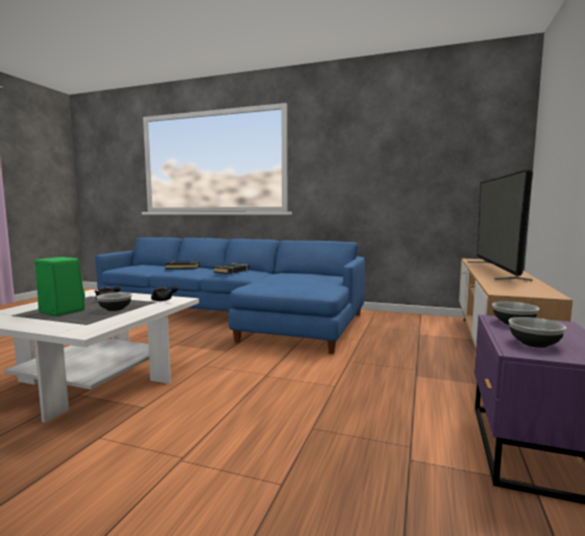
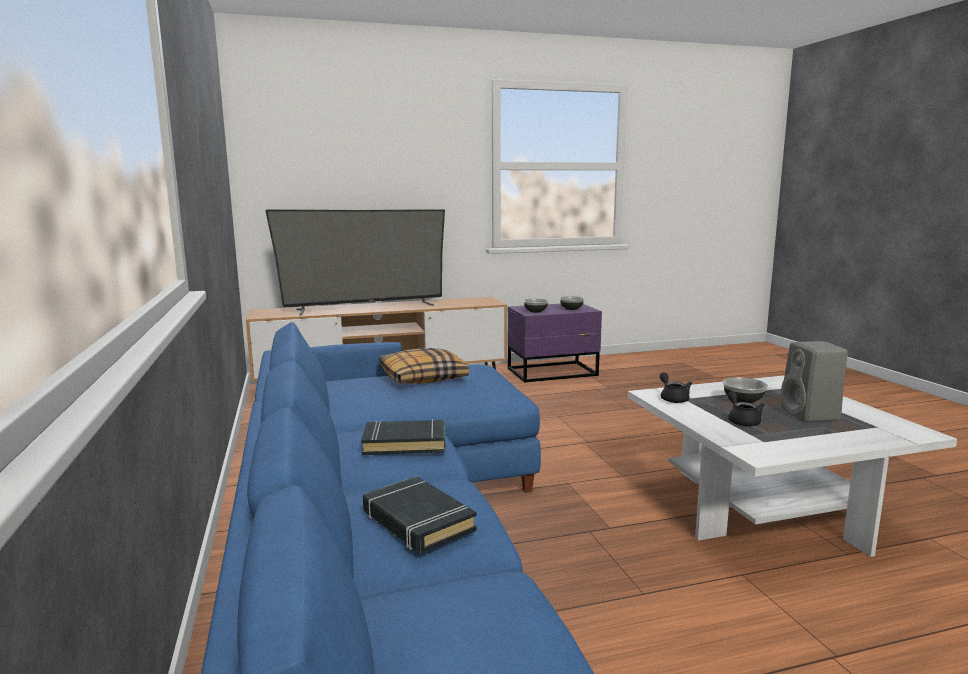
camera: 125 degrees left, 5 degrees up
(60, 311) = (811, 415): green speaker -> grey speaker
(310, 280) = (422, 378): none -> pillow

